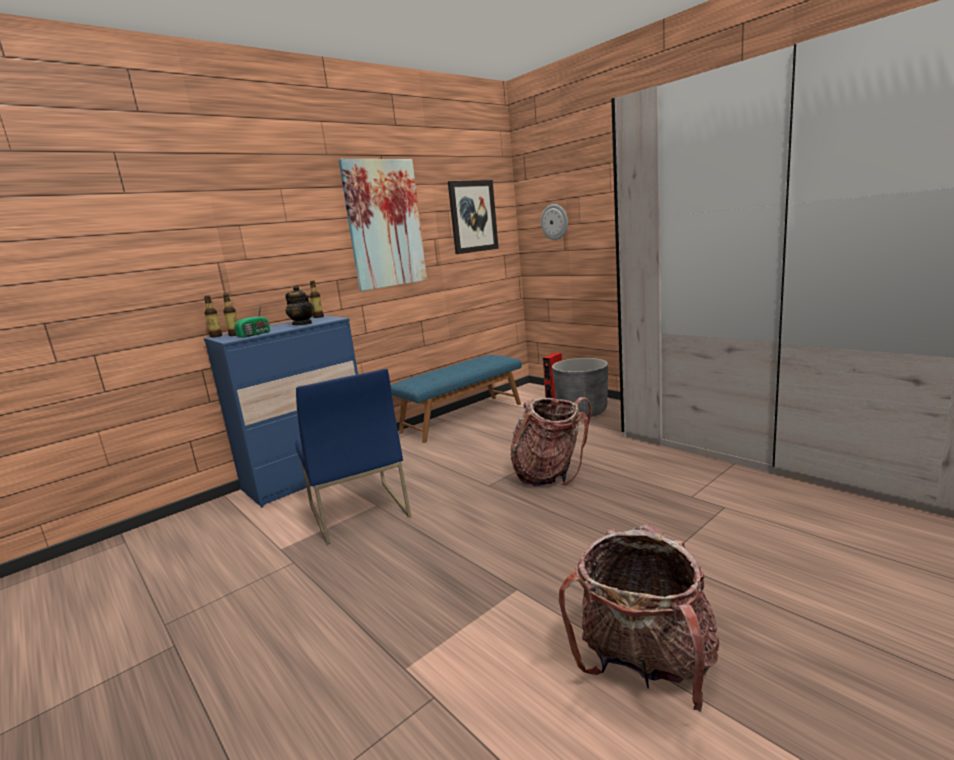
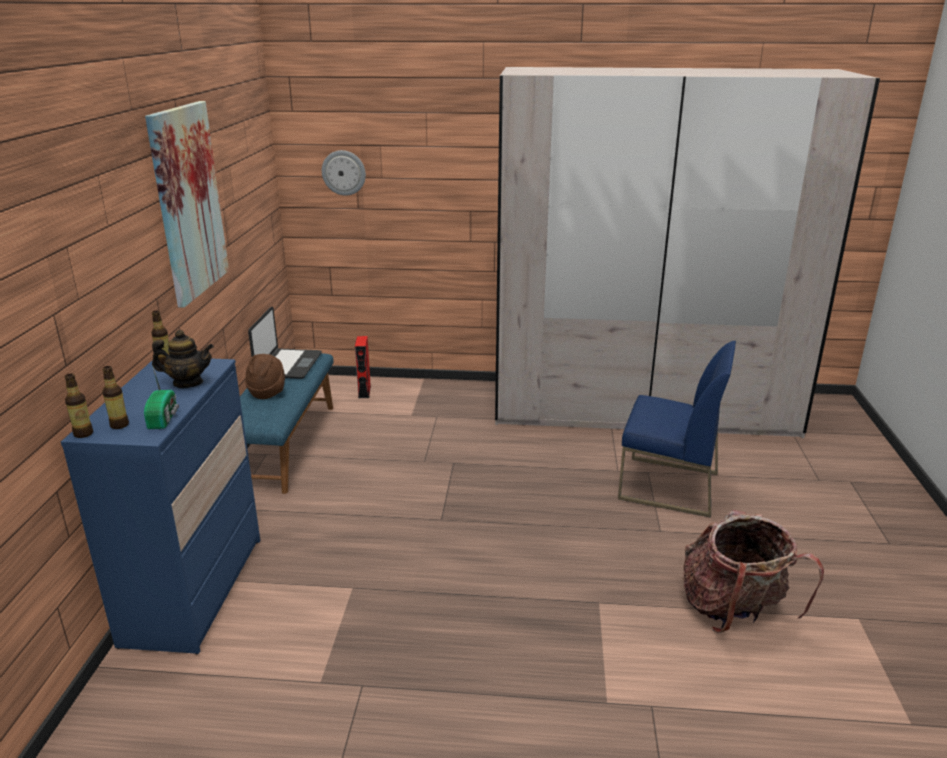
camera: 45 degrees left, 10 degrees up
(357, 511) = (341, 602): blue chair -> blue chair (667, 486)
(443, 371) = (267, 392): none -> brown hat
(473, 216) = (249, 169): picture -> none
(480, 360) = (288, 365): none -> laptop
(550, 474) = (483, 487): backpack -> none
(582, 411) = (416, 402): grey planter -> none

